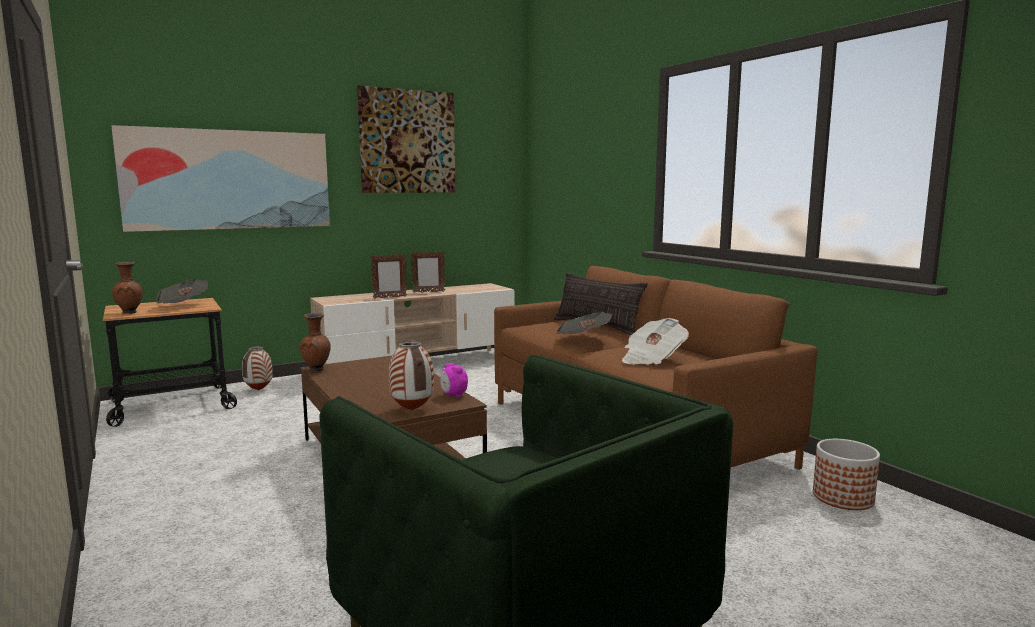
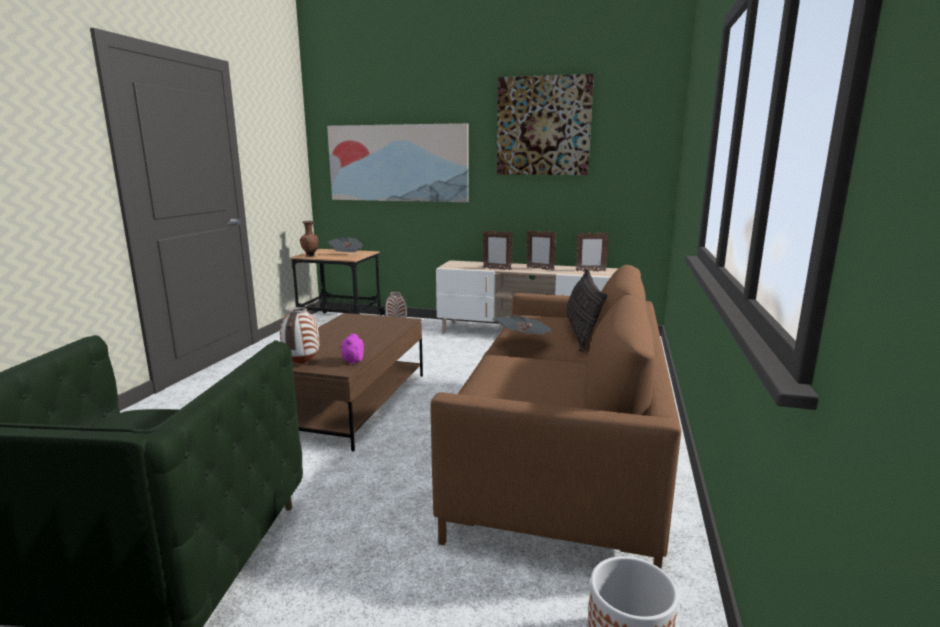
camera: 45 degrees right, 5 degrees up
(317, 370) = (343, 317): brown vase -> none
(475, 288) = (590, 271): none -> picture frame
(652, 359) = (514, 380): newspaper -> none

